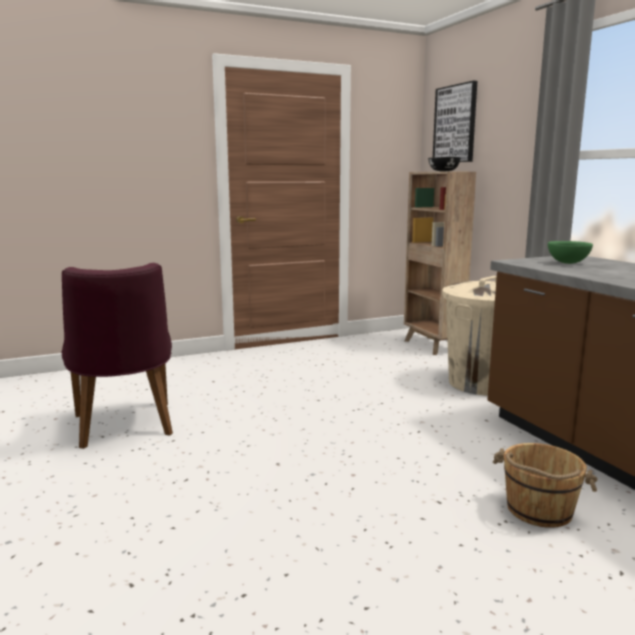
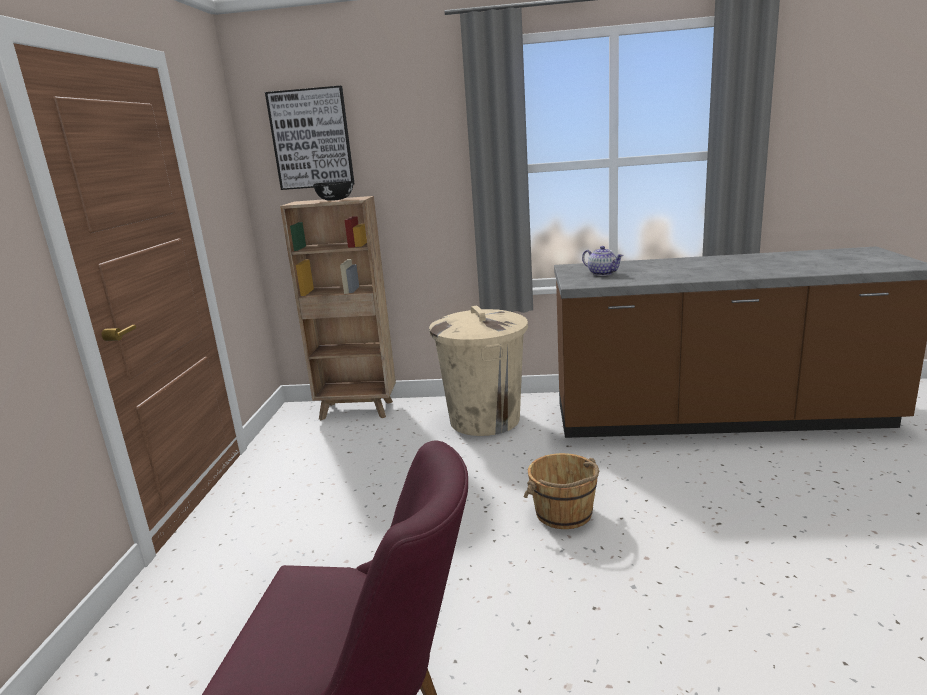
camera: 60 degrees left, 5 degrees up
(538, 510) = (744, 481): brown bucket -> brown bucket (564, 513)
(568, 263) = (603, 273): green bowl -> teapot

